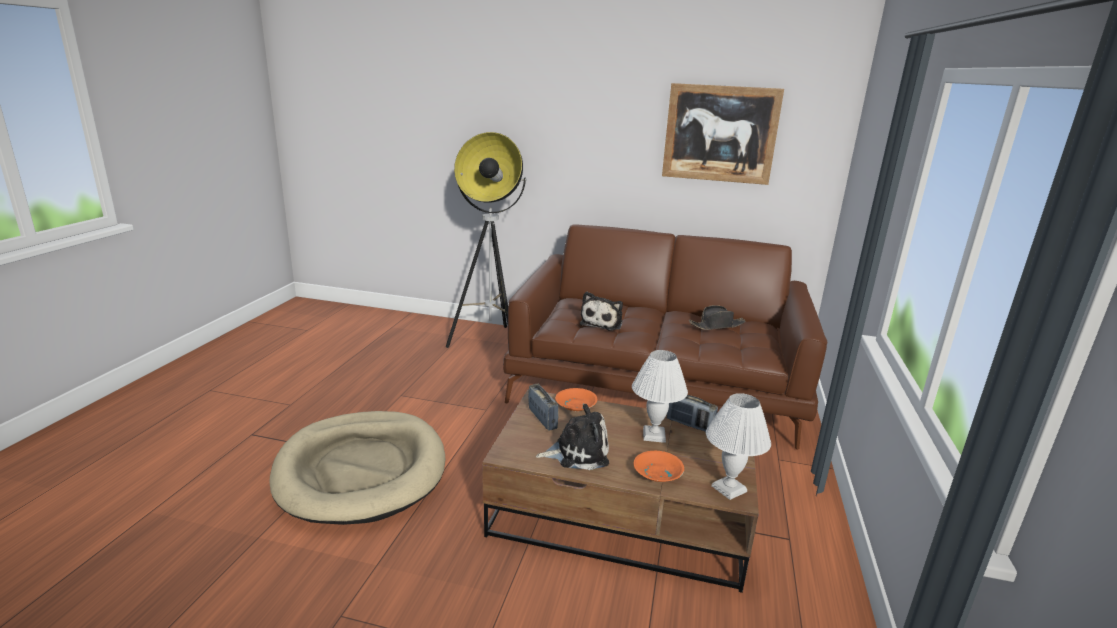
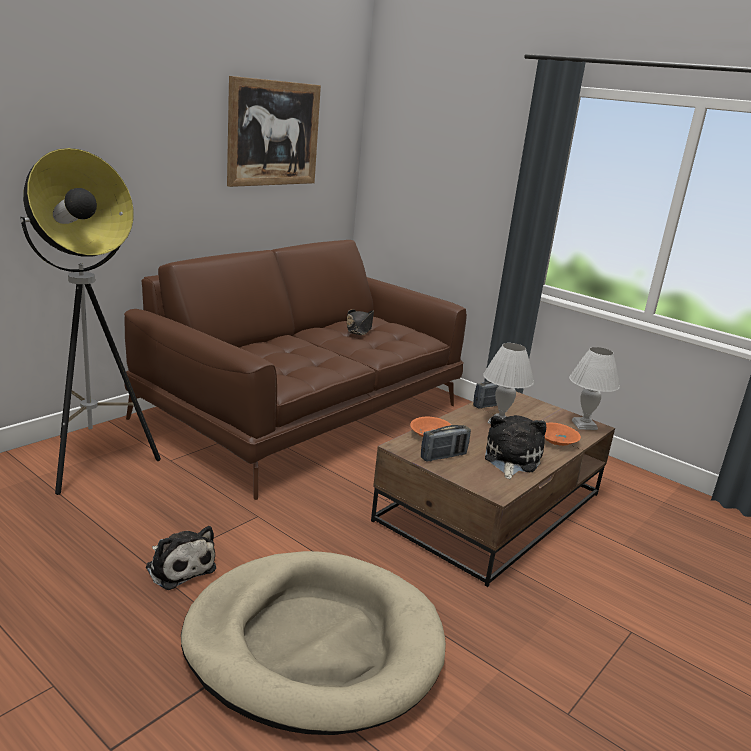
camera: 65 degrees left, 0 degrees up
(542, 419) = (443, 456): radio -> radio turned 150 degrees clockwise
(602, 323) = (297, 362): plush toy -> plush toy (179, 567)

